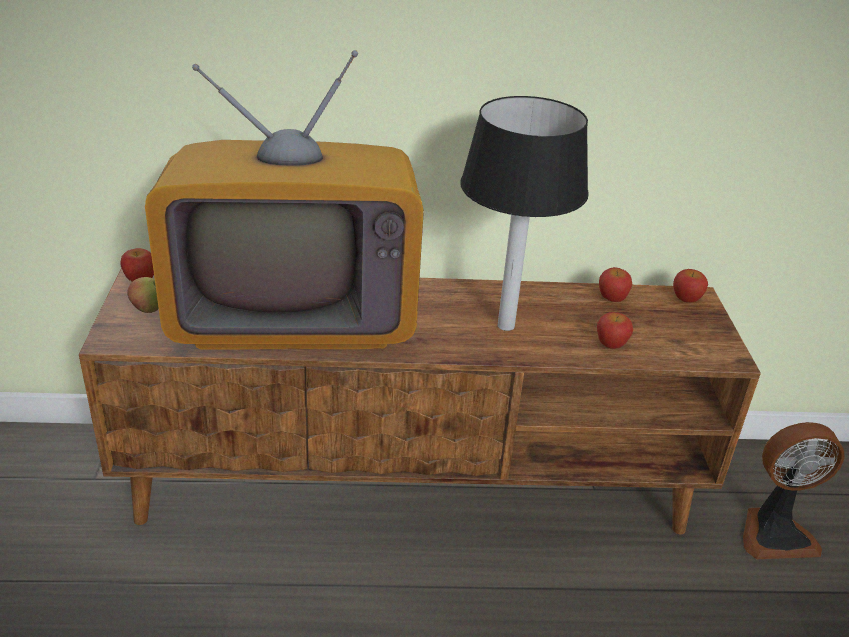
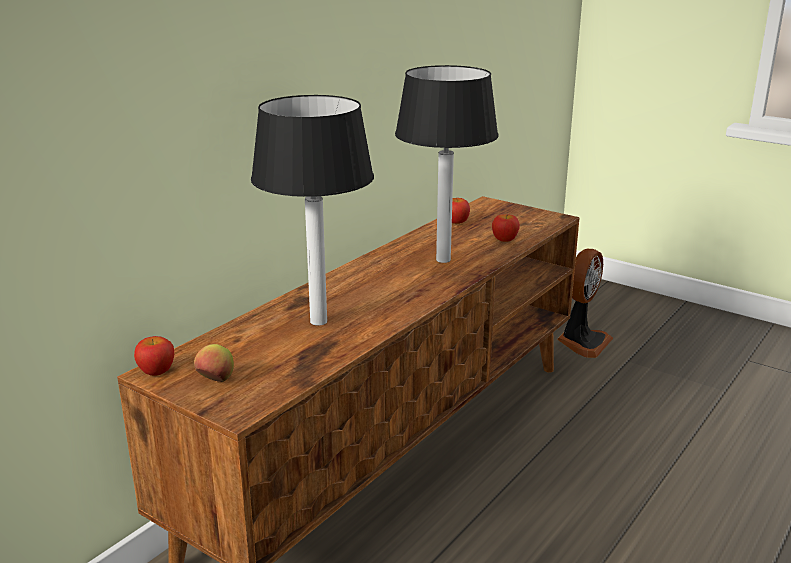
camera: 50 degrees left, 10 degrees down
(295, 311) = (318, 321): television -> table lamp
(686, 299) = (485, 206): apple -> none

